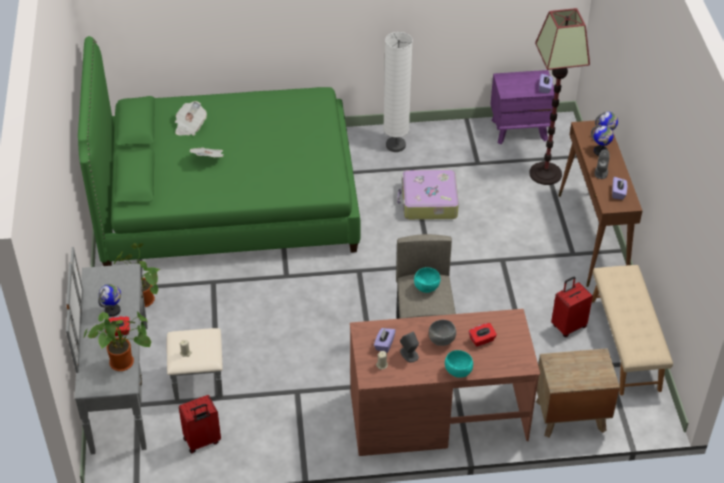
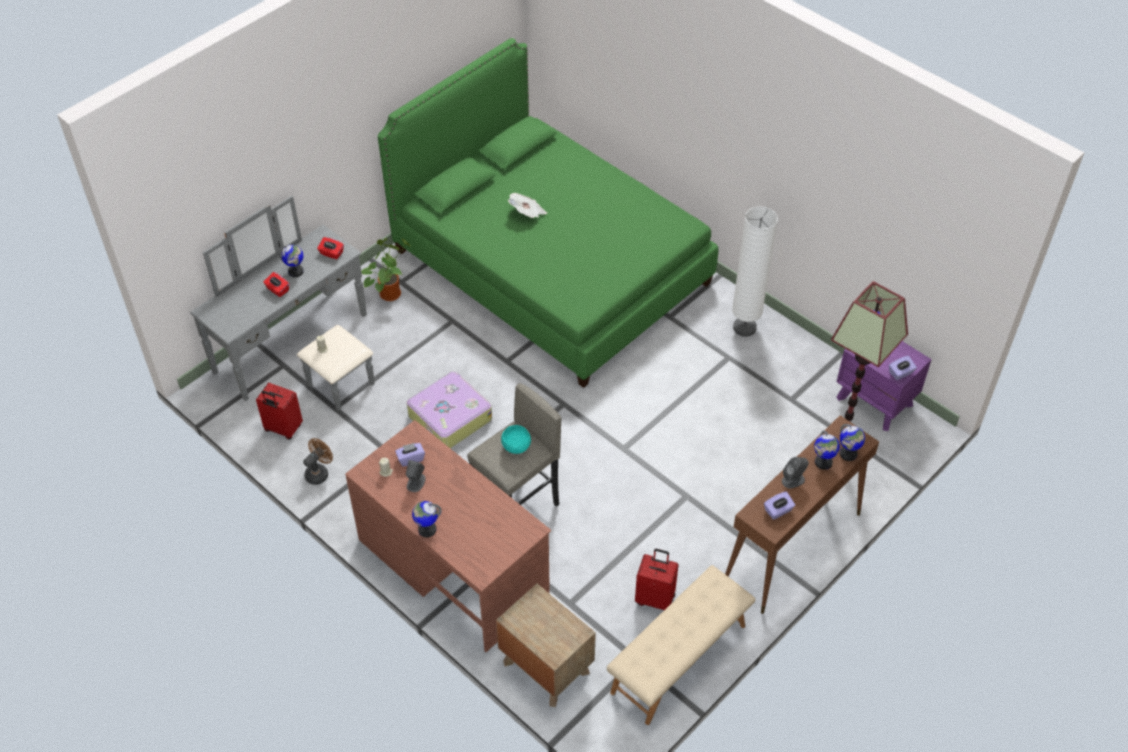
camera: 50 degrees right, 5 degrees up
(124, 362) = (250, 315): potted plant -> none
(190, 126) = (553, 176): newspaper -> none
(270, 443) = (319, 472): none -> brown fan
(428, 202) = (699, 397): suitcase -> suitcase (449, 417)
(442, 341) = (453, 495): grey bowl -> none
(458, 372) = (427, 529): turquoise bowl -> globe
(482, 340) = (481, 523): red tissue box -> red tissue box (331, 253)

